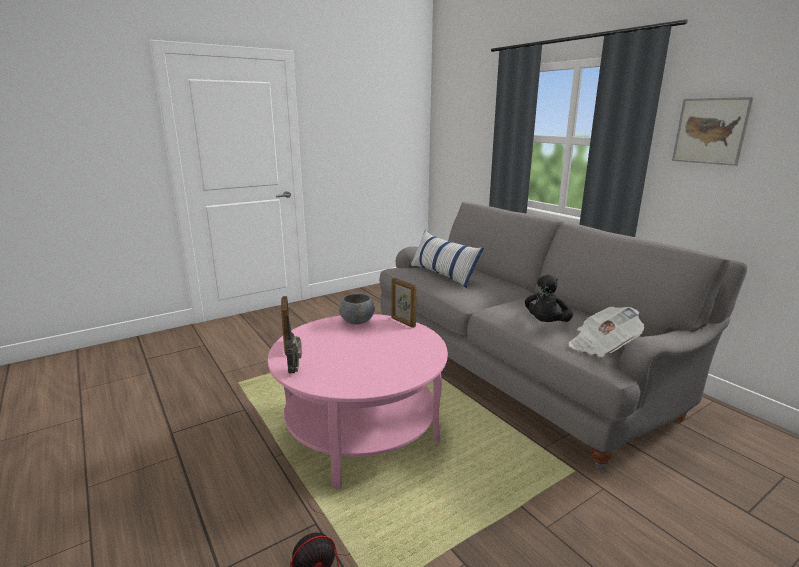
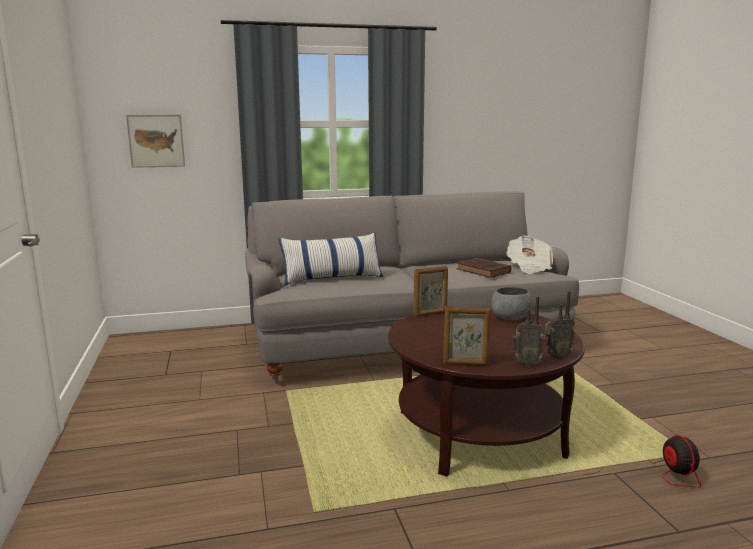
camera: 70 degrees left, 5 degrees down
(314, 383) = (556, 357): none -> radio
(357, 321) = (413, 330): grey bowl -> grey bowl (510, 318)
(361, 432) = (479, 433): pink coffee table -> brown coffee table
(545, 324) = (484, 271): black plush toy -> brown book
(710, 131) = (453, 110): picture -> picture (156, 141)

